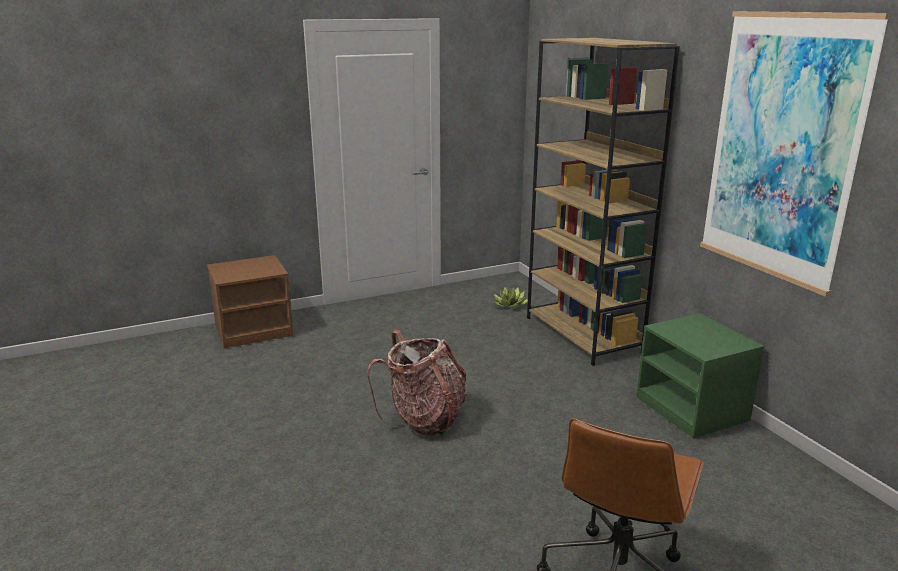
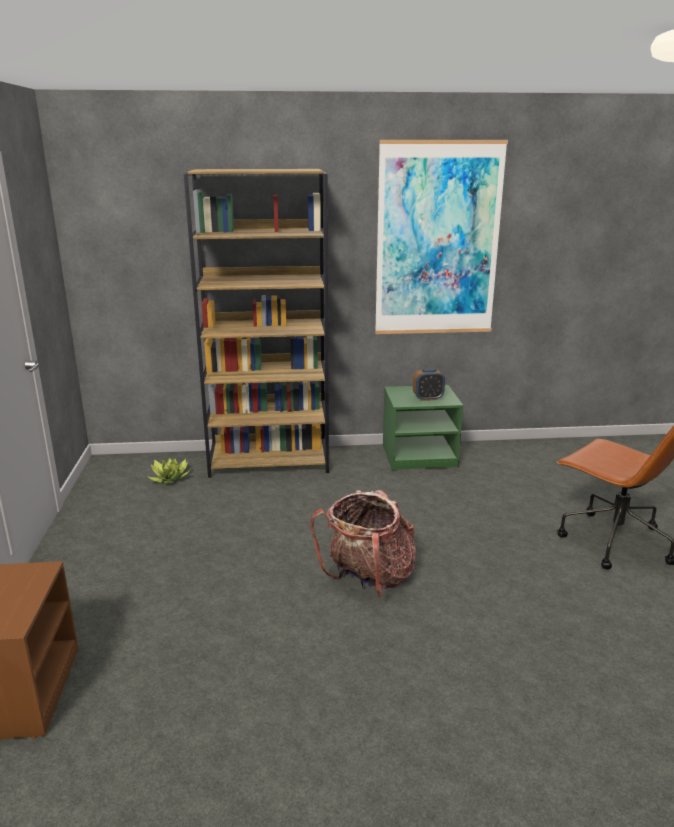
camera: 70 degrees left, 0 degrees up
(696, 339) = (428, 398): none -> alarm clock

